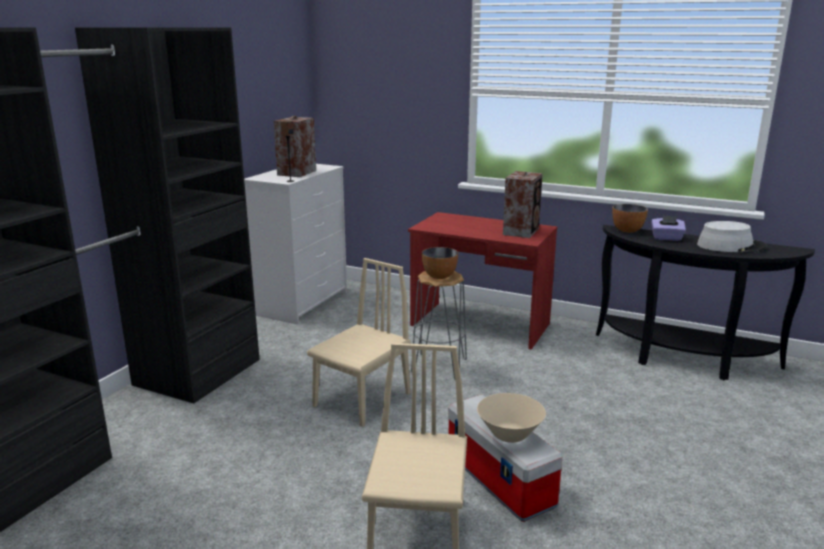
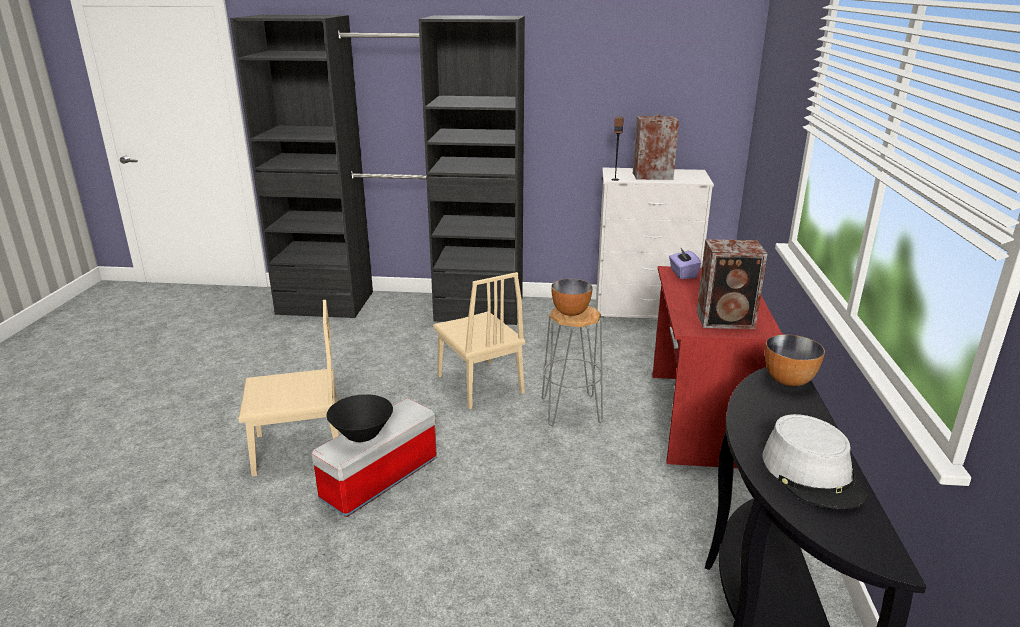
camera: 70 degrees right, 5 degrees up
(362, 399) = (479, 384): beige chair -> beige chair turned 45 degrees clockwise
(510, 434) = (362, 434): beige bowl -> black bowl
(666, 238) = (786, 413): purple tissue box -> purple tissue box (683, 274)

